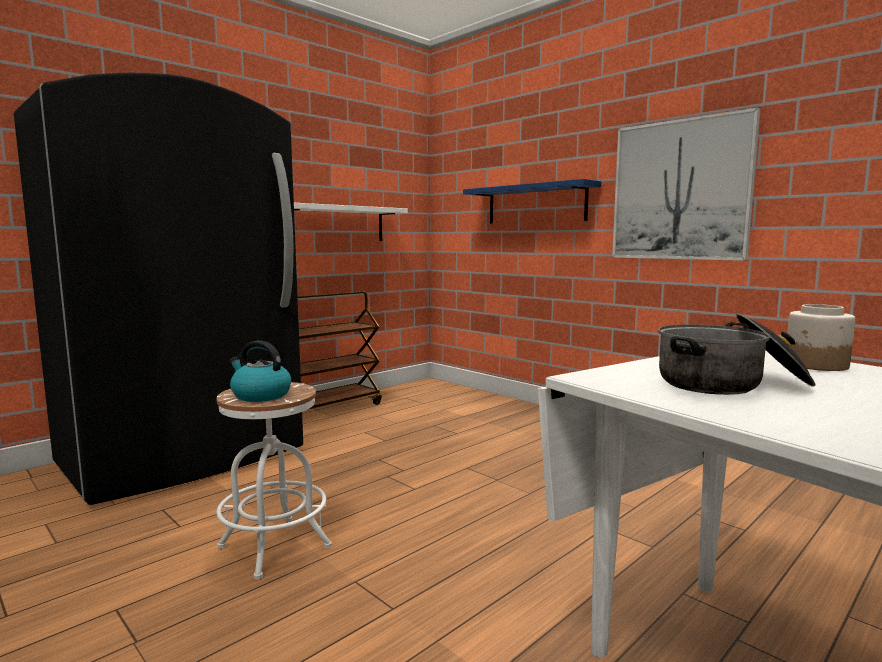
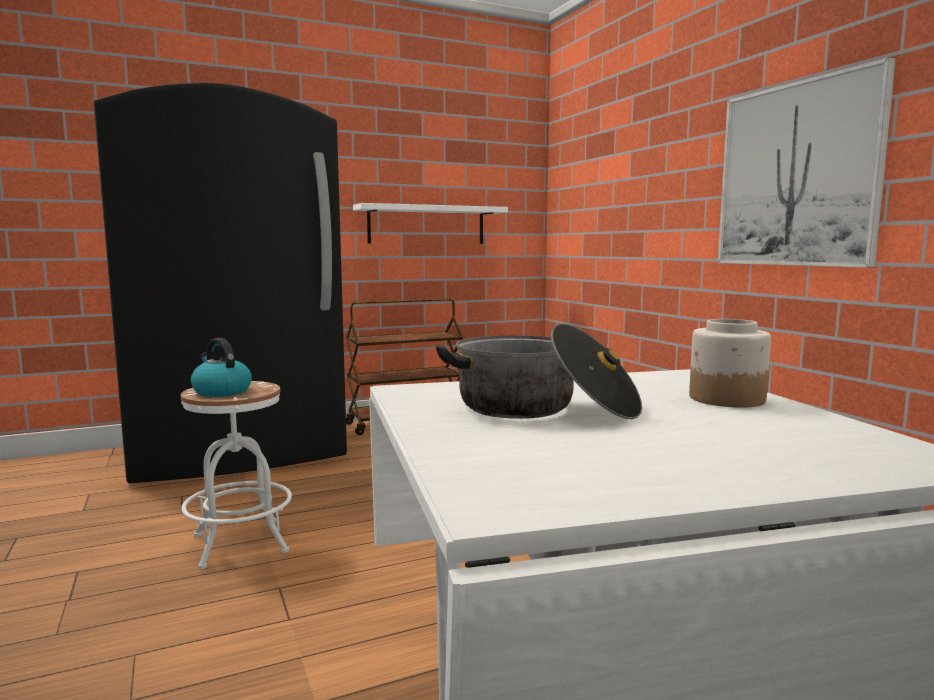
camera: 20 degrees right, 0 degrees up
(535, 204) = (644, 198): blue shelf -> none

